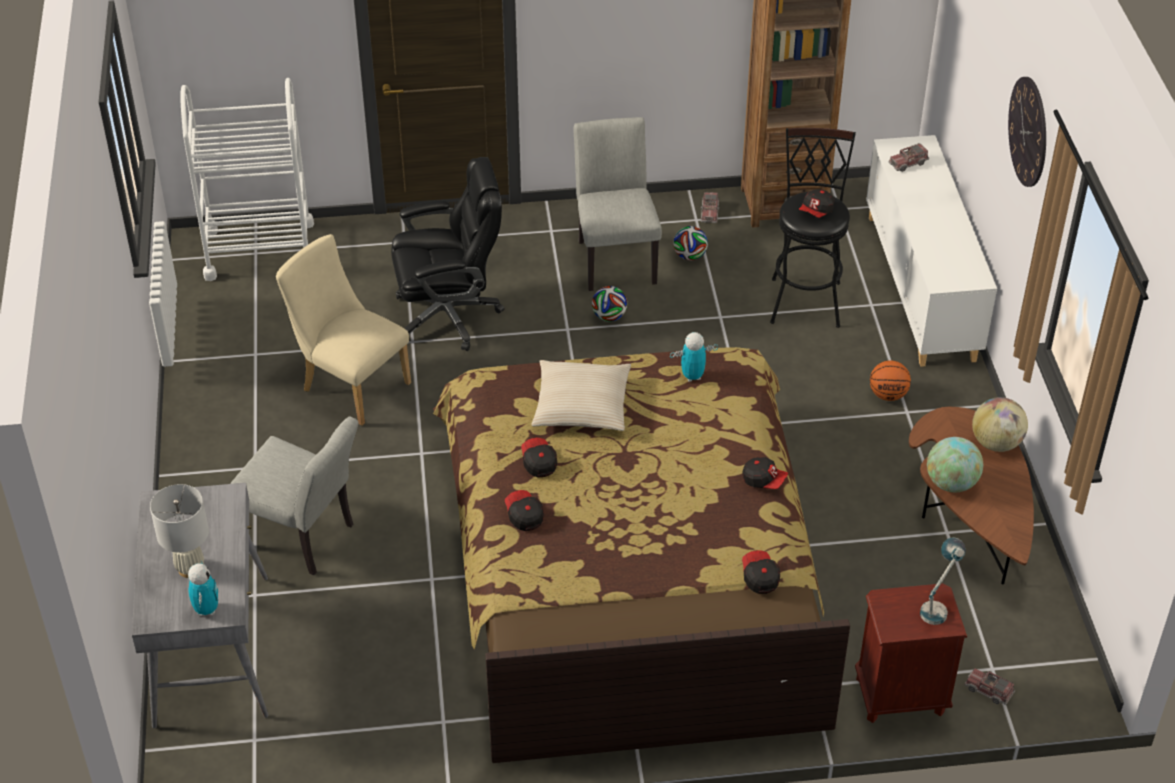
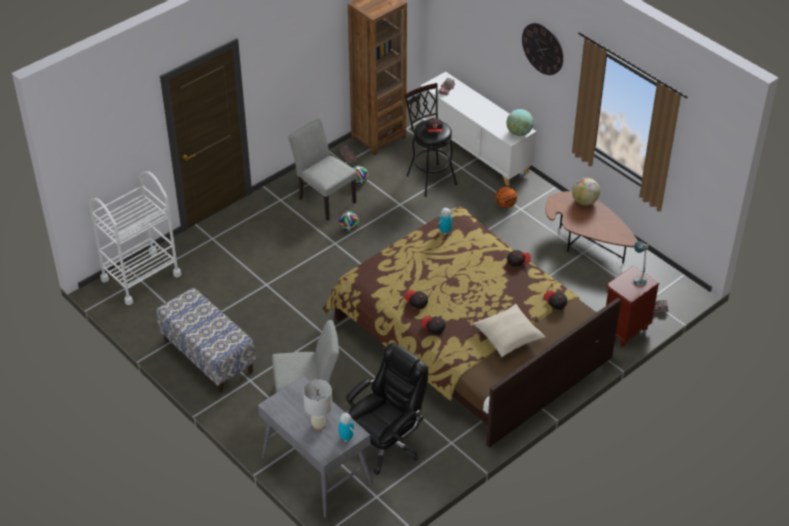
camera: 35 degrees left, 0 degrees up
(235, 403) = (208, 356): none -> bench
(350, 384) = (256, 319): beige chair -> none
(449, 315) = (271, 263): black office chair -> black office chair (386, 443)
(581, 405) = (409, 267): beige pillow -> beige pillow (508, 335)
(951, 483) = (582, 227): globe -> globe (519, 133)

